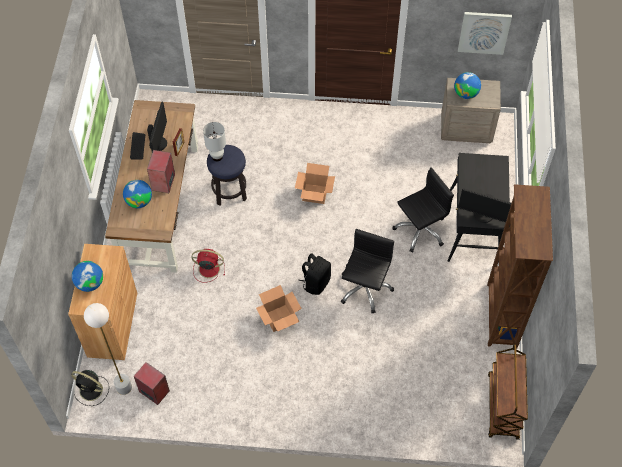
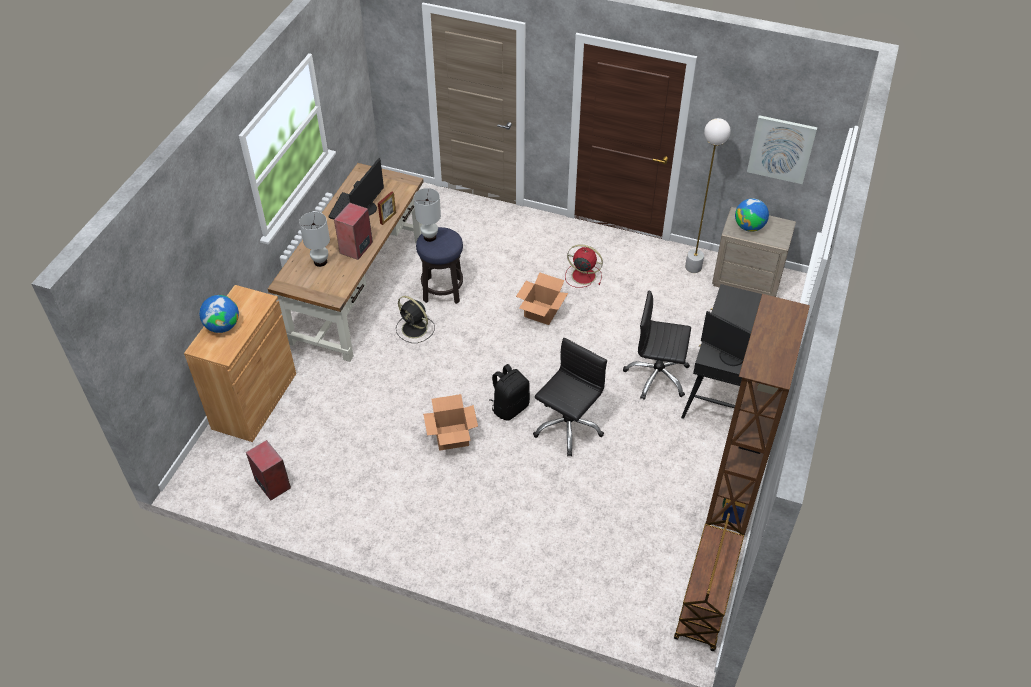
camera: 15 degrees right, 10 degrees down
(92, 390) = (201, 466): black fan -> black fan (415, 329)
(124, 387) = (239, 471): white floor lamp -> white floor lamp (693, 267)
(139, 201) = (321, 261): globe -> white table lamp
(208, 268) = (387, 365): red fan -> red fan (582, 275)
(420, 230) = (657, 376): black office chair -> black office chair turned 150 degrees counterclockwise

